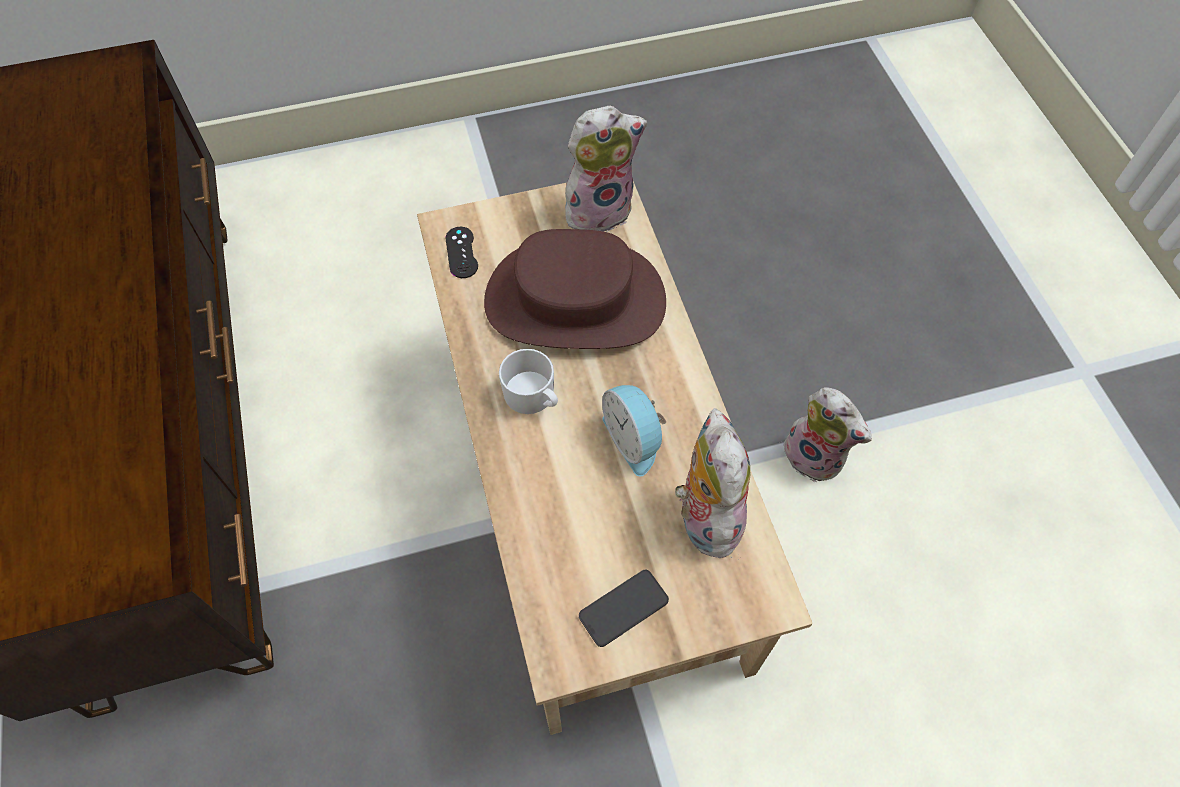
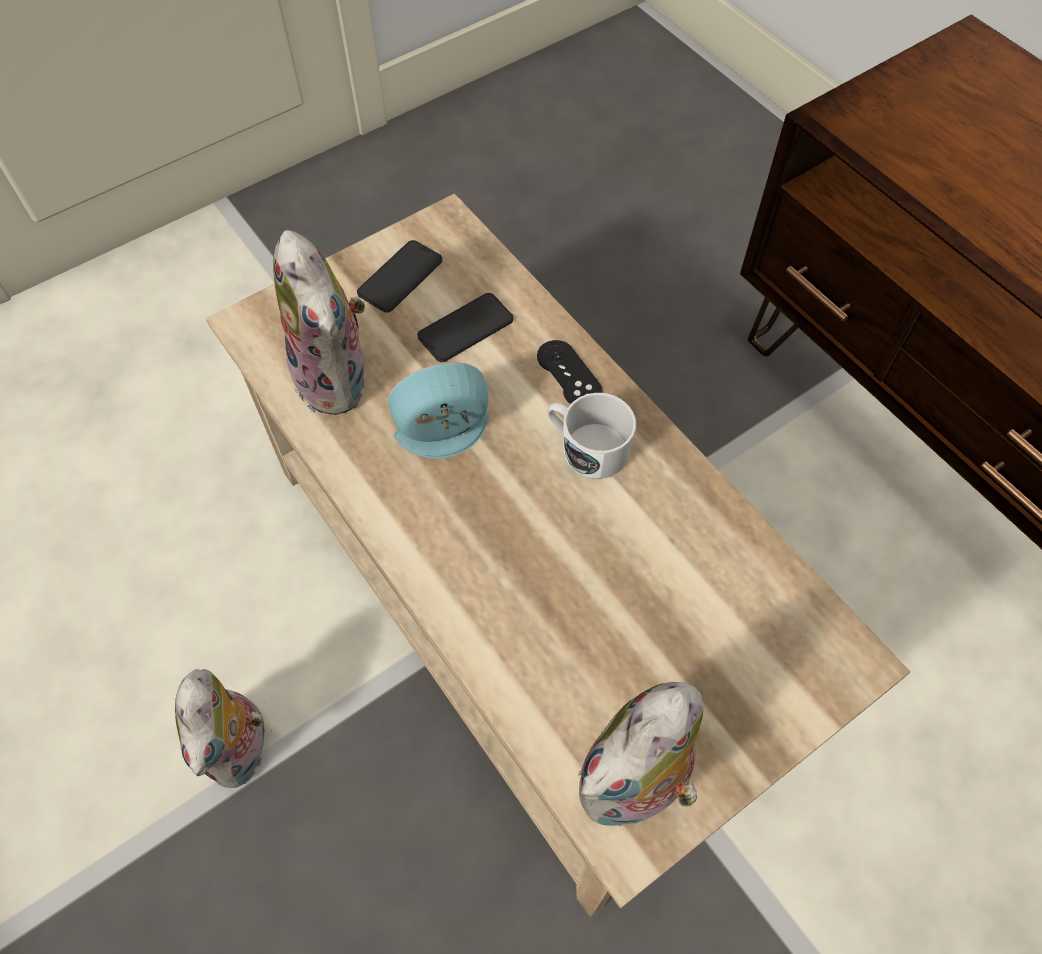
camera: 160 degrees right, 0 degrees up
(461, 252) = (799, 623): black game controller -> black game controller (569, 374)
(574, 301) = (596, 597): brown hat -> none
(584, 531) = (465, 328): none -> phone
(634, 439) = (445, 436): alarm clock -> alarm clock turned 60 degrees counterclockwise
(816, 456) = (242, 749): plush toy -> plush toy turned 120 degrees counterclockwise

